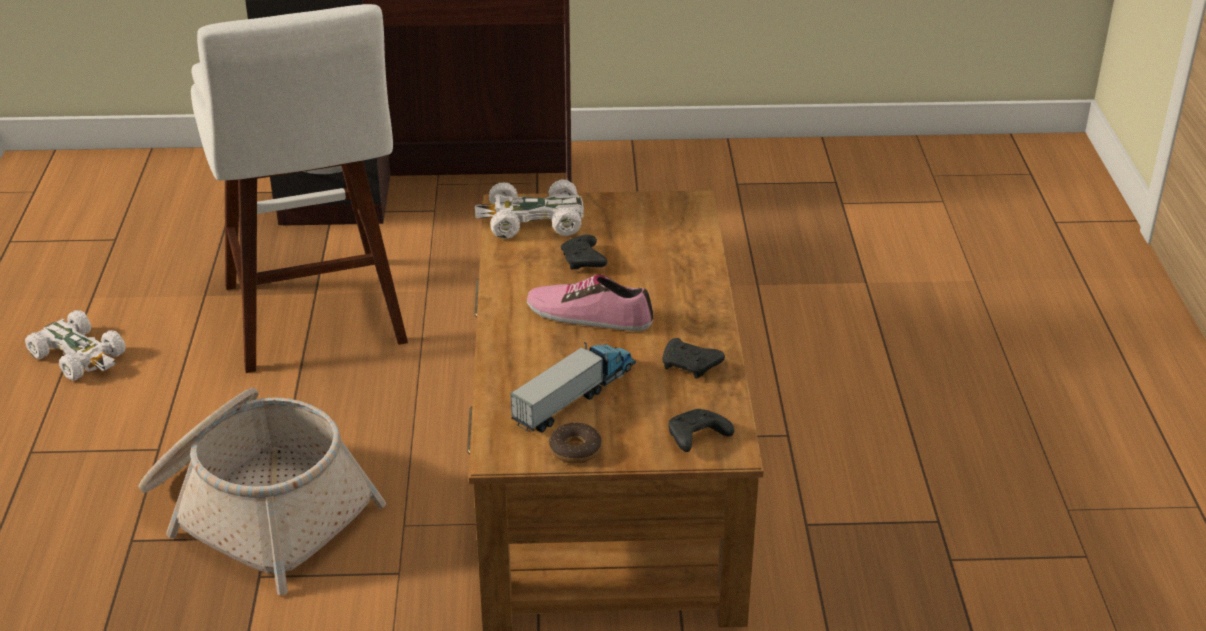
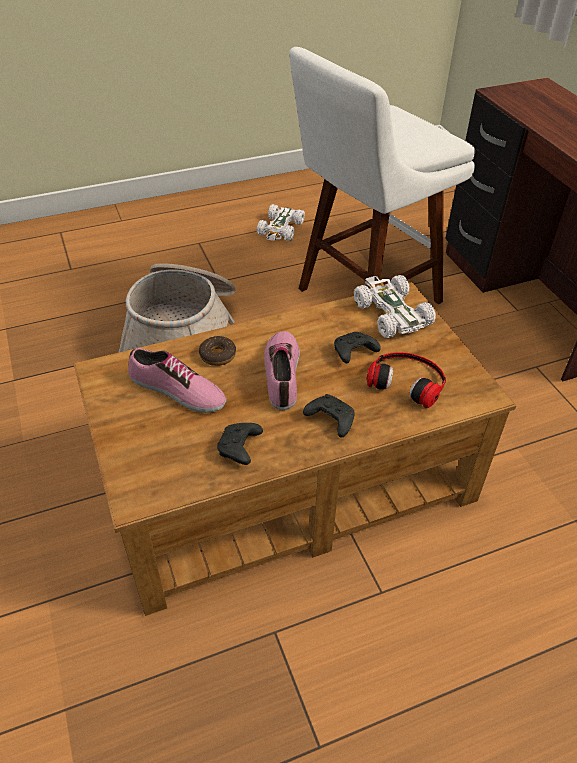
camera: 70 degrees right, 10 degrees up
(575, 396) = (177, 391): toy truck -> shoe
(575, 450) = (112, 407): donut -> donut (217, 355)
(647, 239) = (407, 380): none -> headphones
(696, 438) = (143, 474): black game controller -> black game controller (330, 419)

